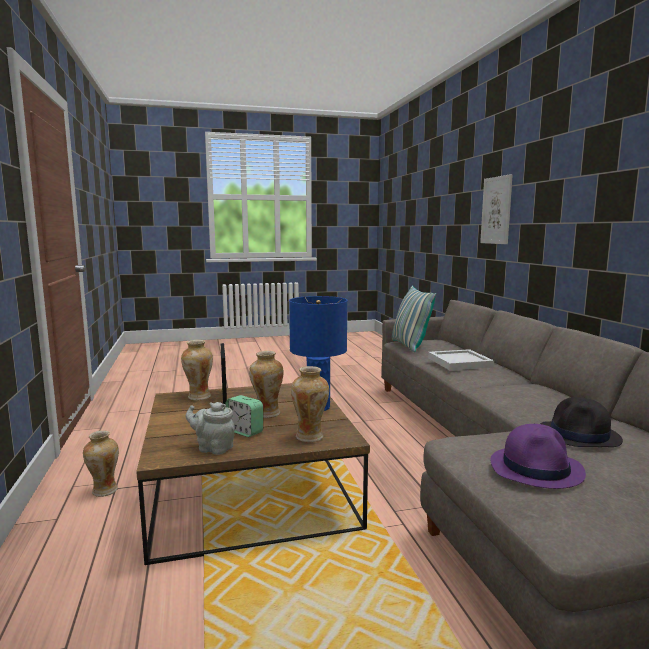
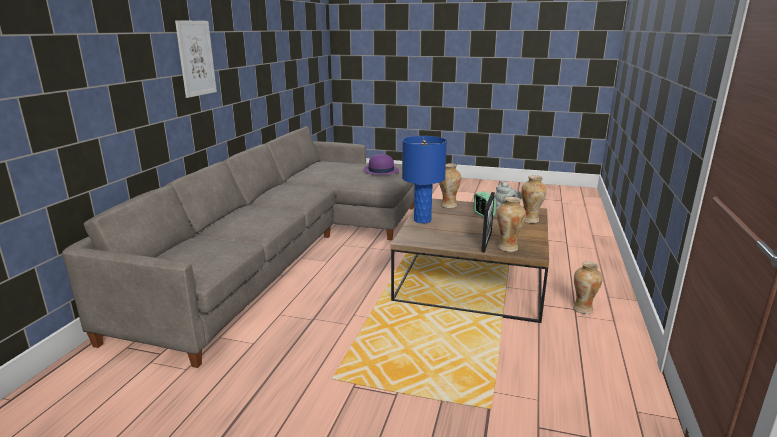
camera: 150 degrees left, 10 degrees up
(267, 413) = (461, 223): vase -> vase (530, 220)
(409, 345) = (213, 262): pillow -> none
(460, 362) = (252, 220): white tray -> none
(496, 210) = (64, 70): picture -> picture (196, 58)
(579, 435) = (333, 174): black hat -> none

